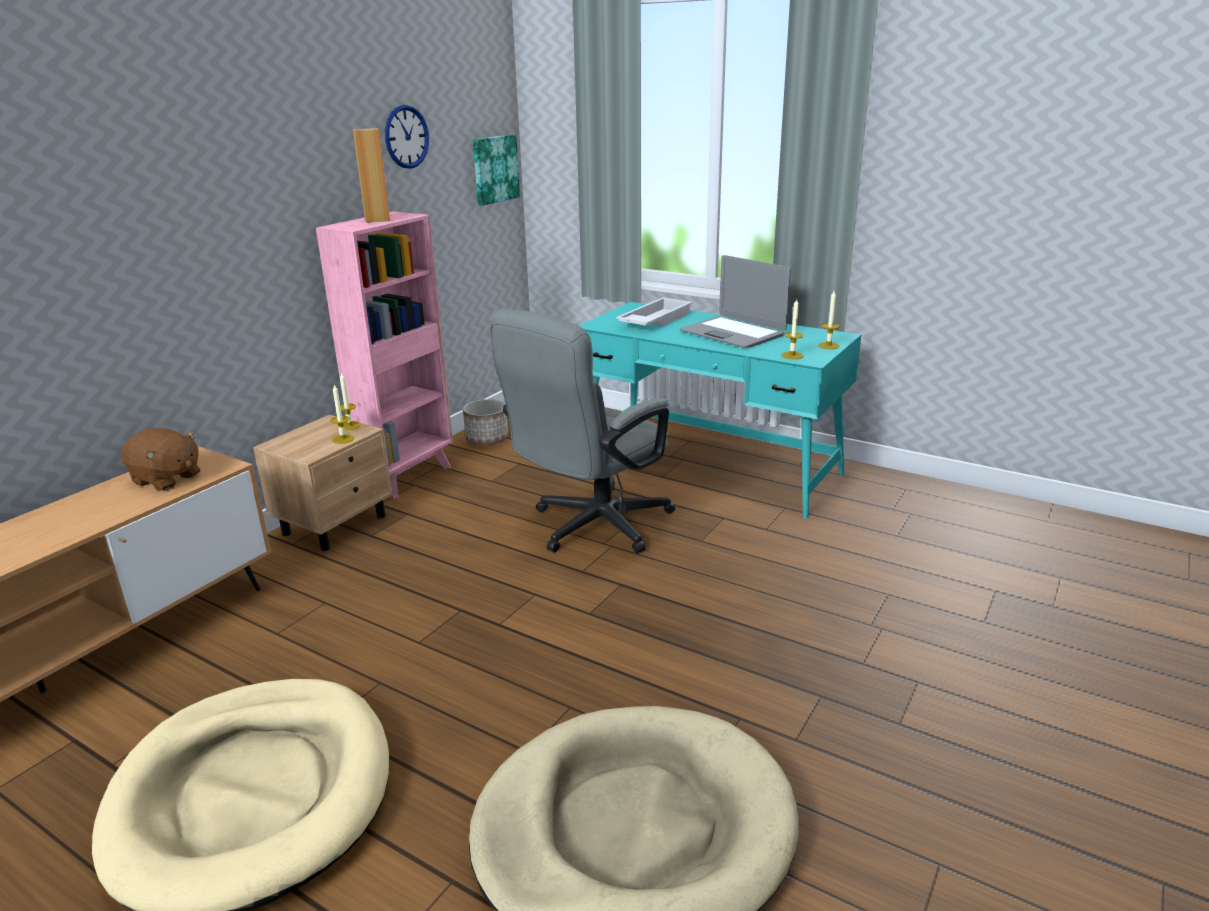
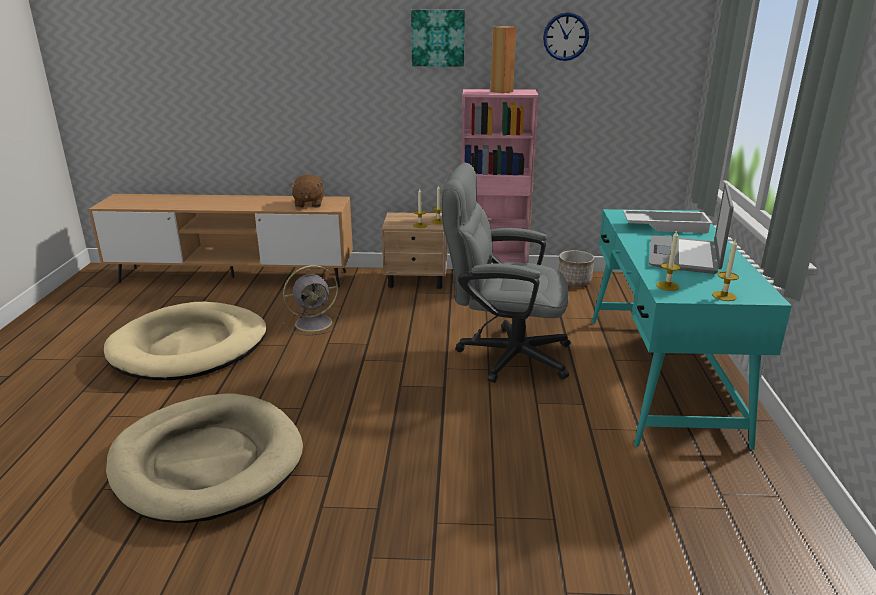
camera: 60 degrees right, 0 degrees up
(345, 639) = (315, 323): none -> grey fan
(494, 169) = (664, 73): picture -> picture (438, 38)

